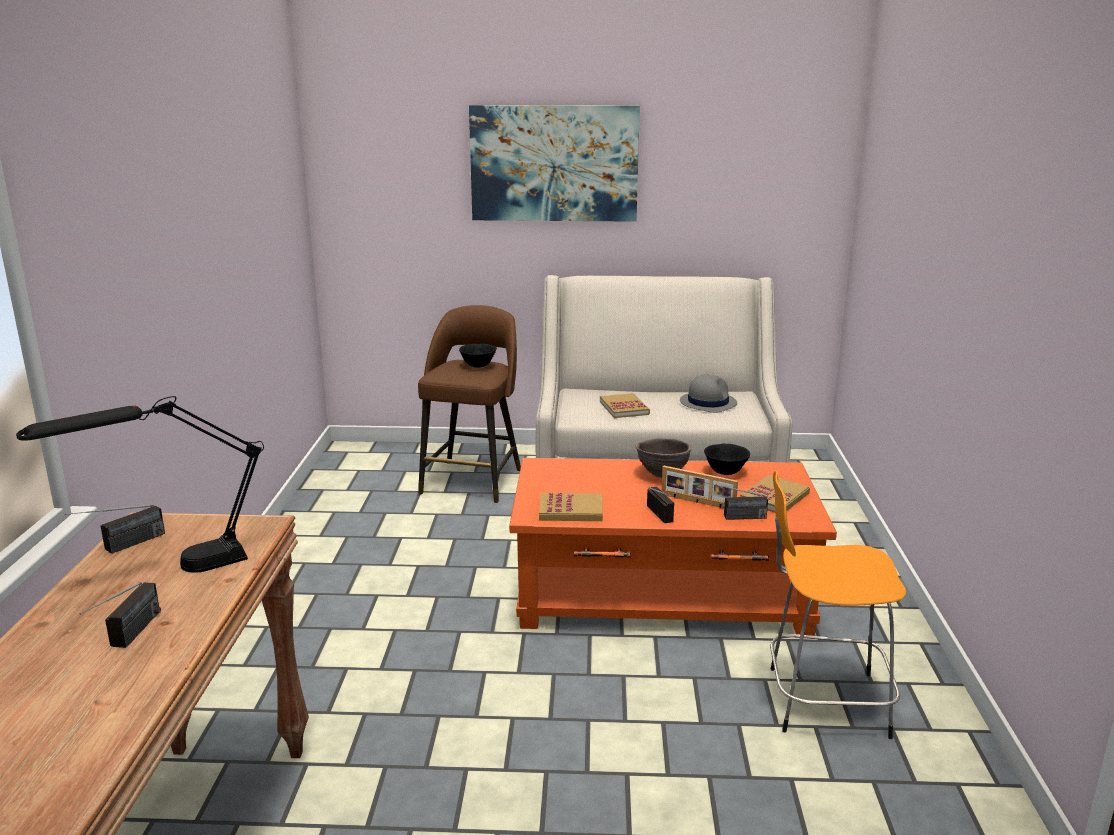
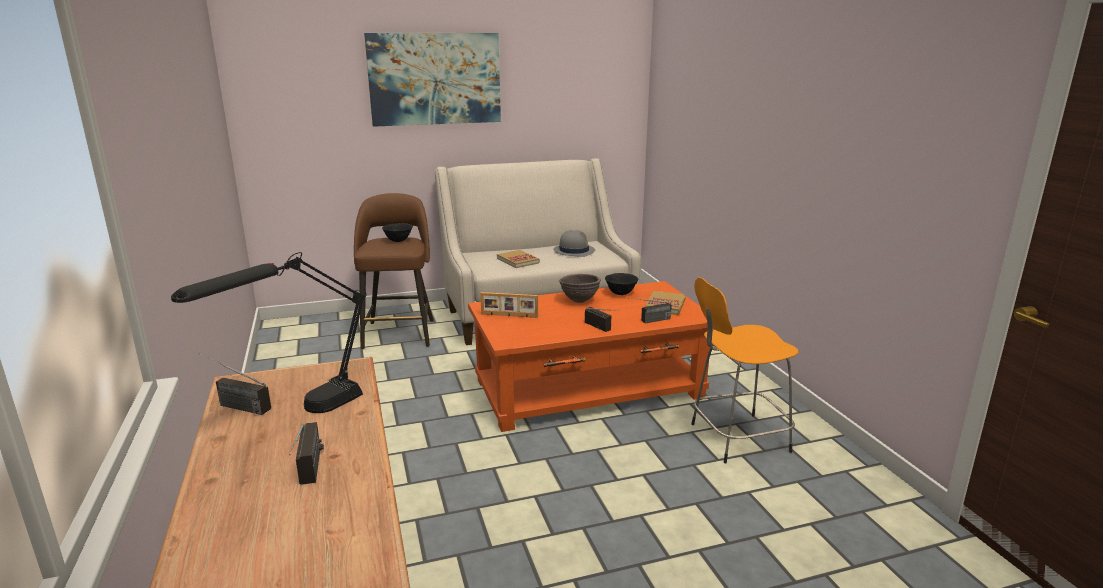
camera: 20 degrees left, 0 degrees up
(121, 547) = (233, 405): radio -> radio turned 90 degrees clockwise
(571, 510) = (532, 333): book -> none
(697, 502) = (617, 315): picture frame -> picture frame (509, 316)

